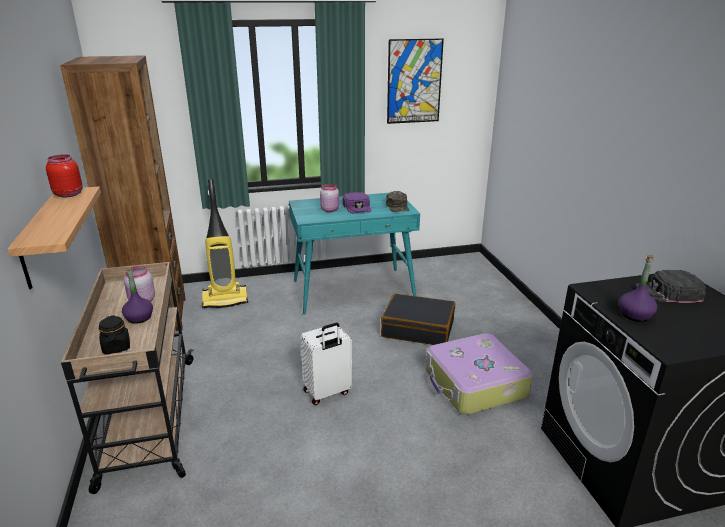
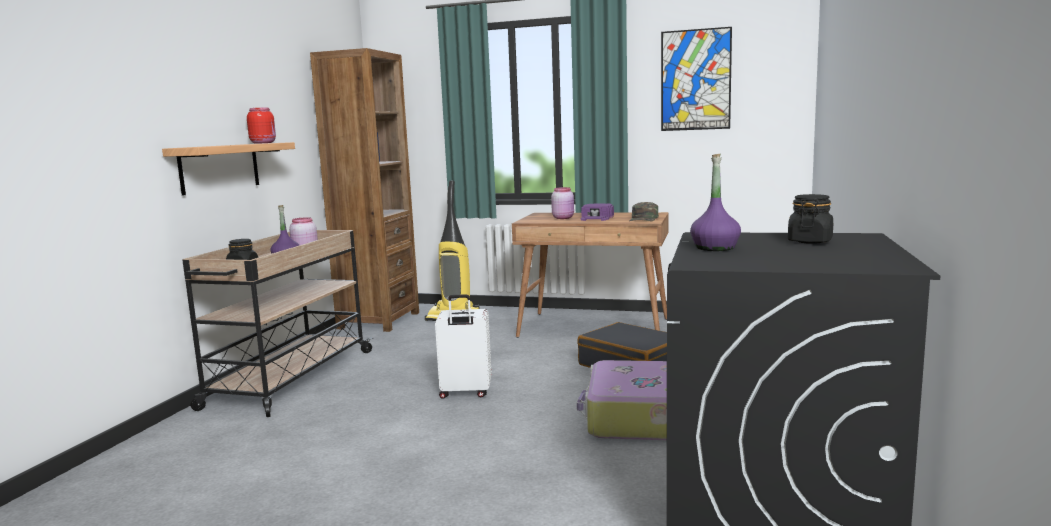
camera: 30 degrees right, 15 degrees down
(353, 290) = (595, 328): turquoise desk -> brown desk
(668, 292) = (810, 241): black cap -> black jar

